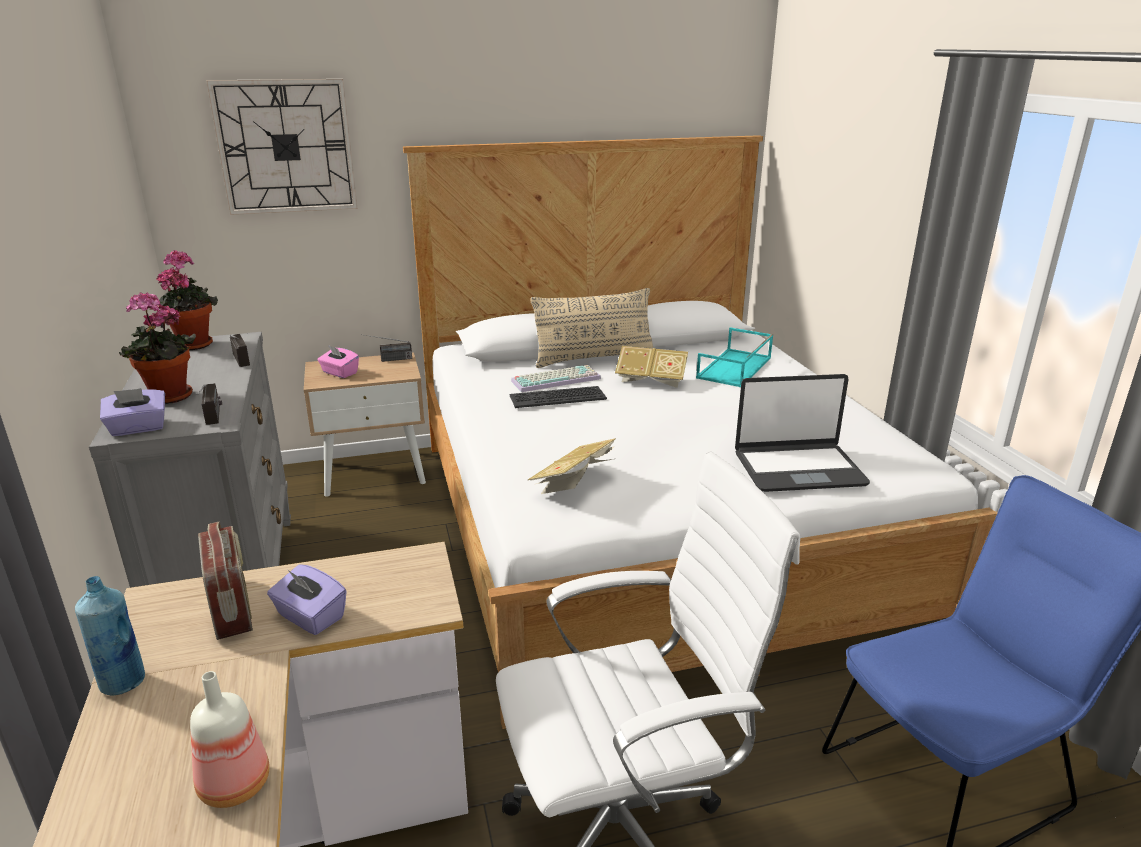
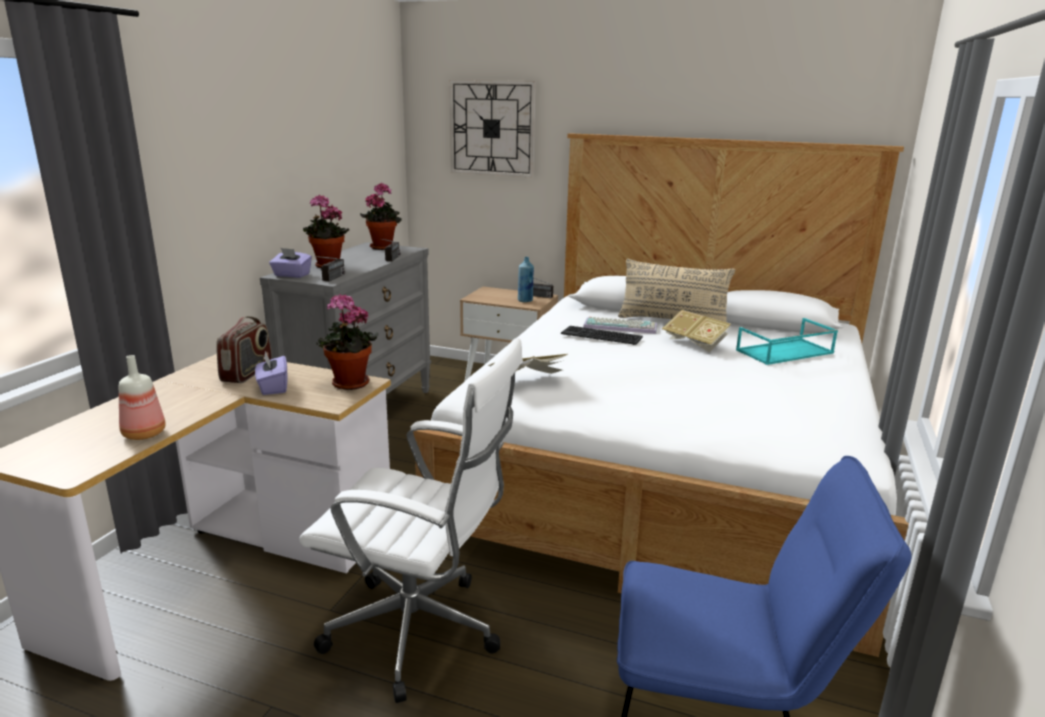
camera: 35 degrees right, 5 degrees down
(123, 682) = (166, 383): blue bottle -> blue bottle (525, 301)
(339, 373) = (493, 296): pink tissue box -> none
(408, 571) = (349, 385): none -> potted plant
(798, 468) = (721, 423): laptop -> none

